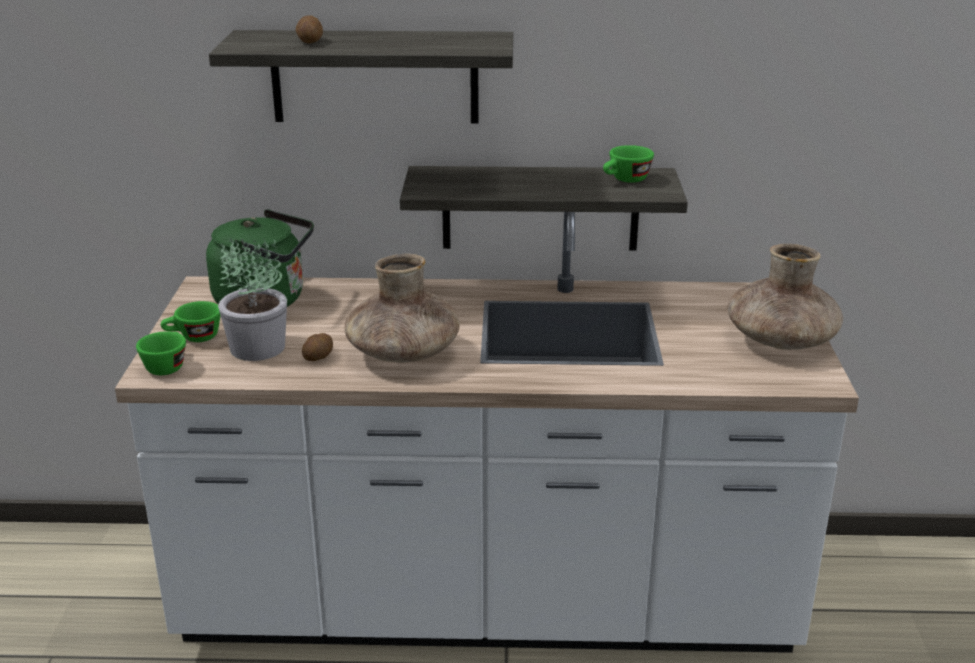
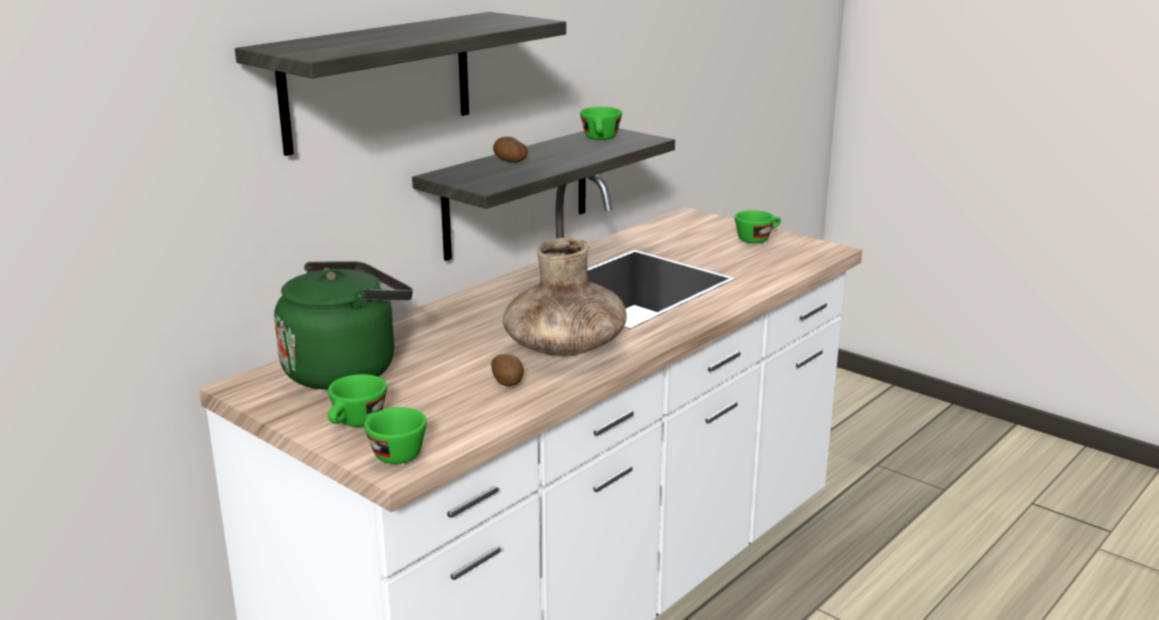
camera: 50 degrees left, 5 degrees down
(258, 348) = (438, 401): potted plant -> none
(310, 41) = (363, 40): potato -> potato (509, 161)
(780, 340) = (757, 239): brown vase -> green cup

